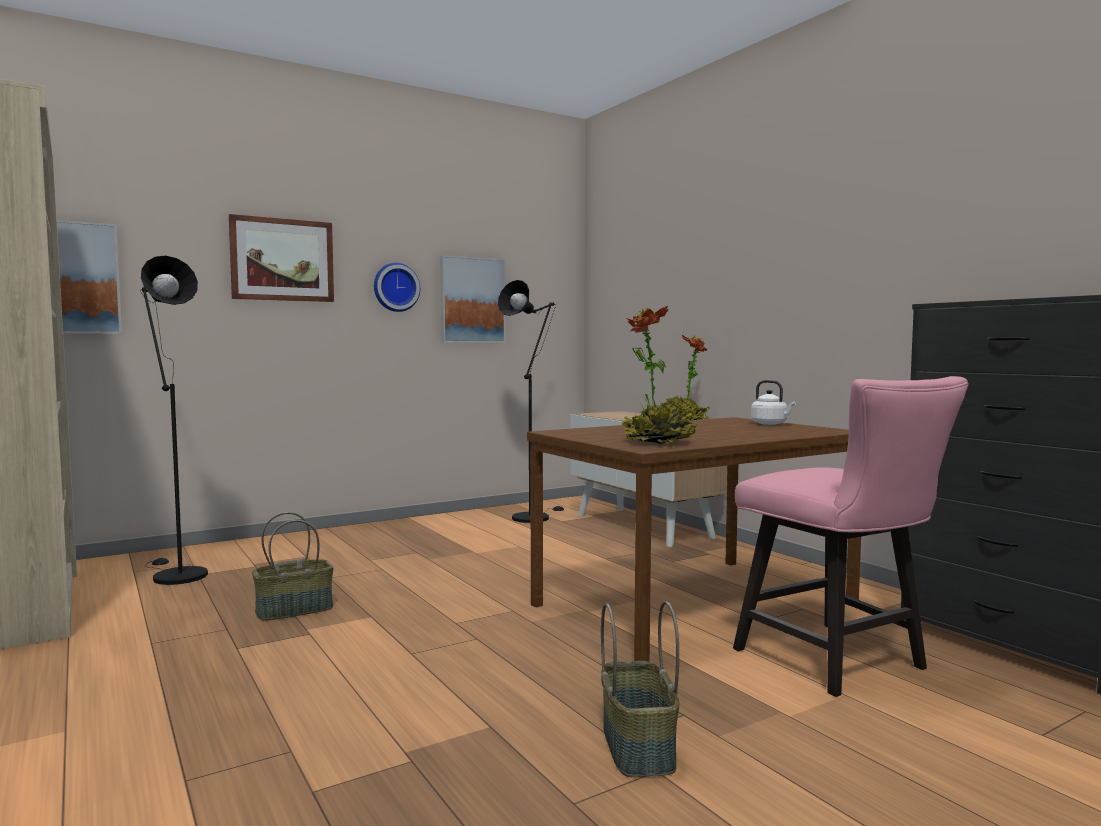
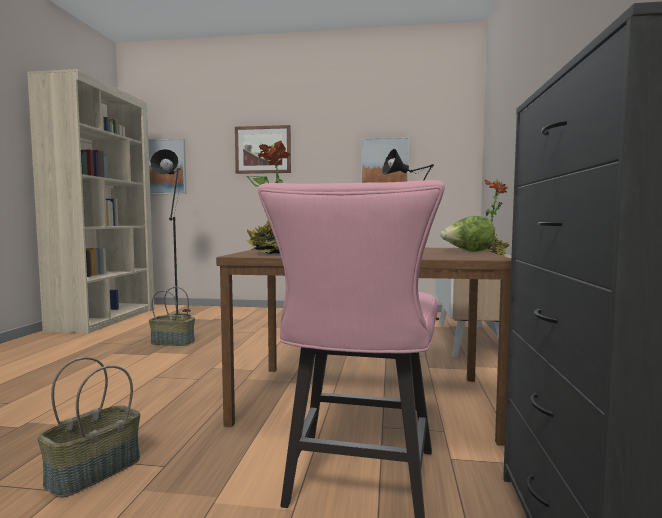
camera: 40 degrees right, 0 degrees up
(395, 287) = (330, 161): wall clock -> none
(771, 424) = (468, 251): white kettle -> lettuce

